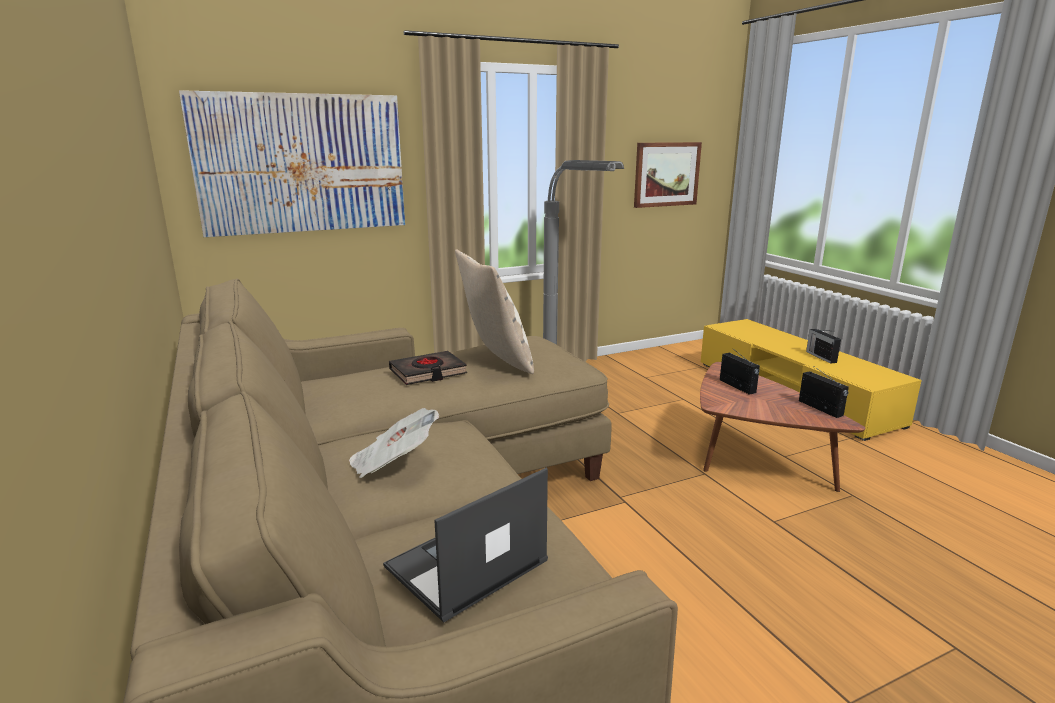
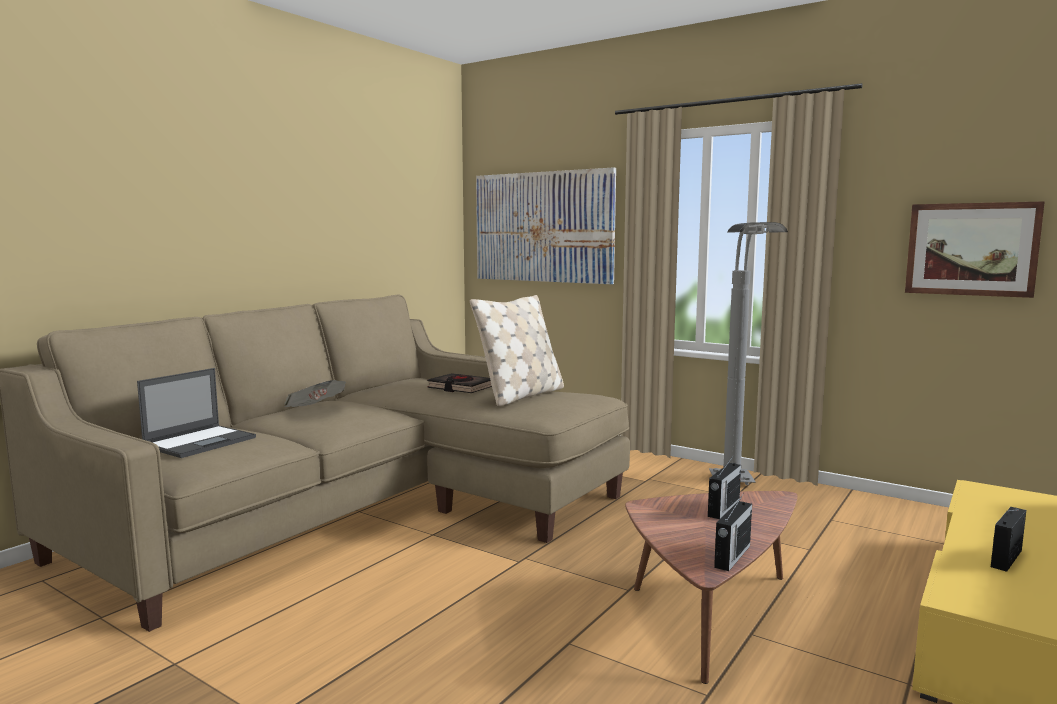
camera: 60 degrees right, 10 degrees down
(465, 565) = (201, 442): laptop -> laptop turned 105 degrees clockwise

